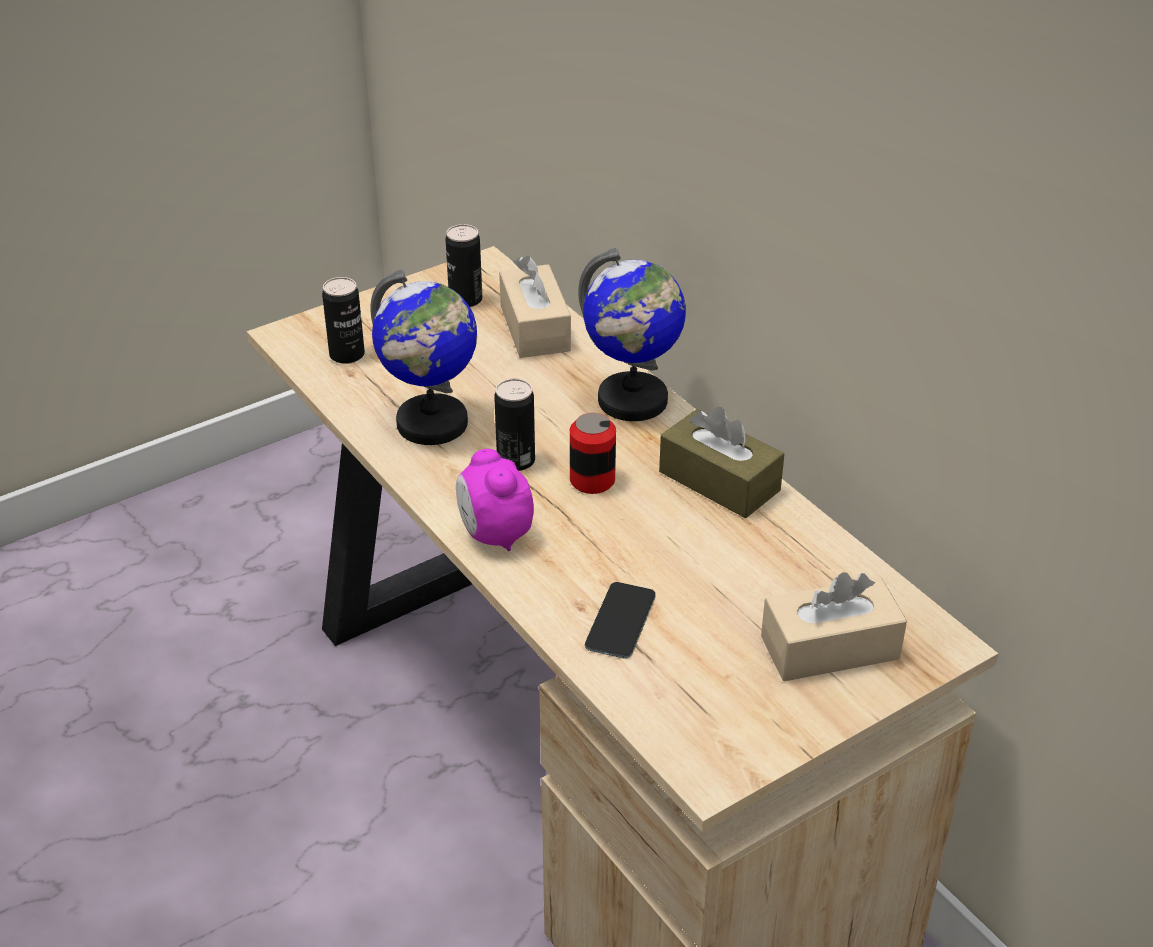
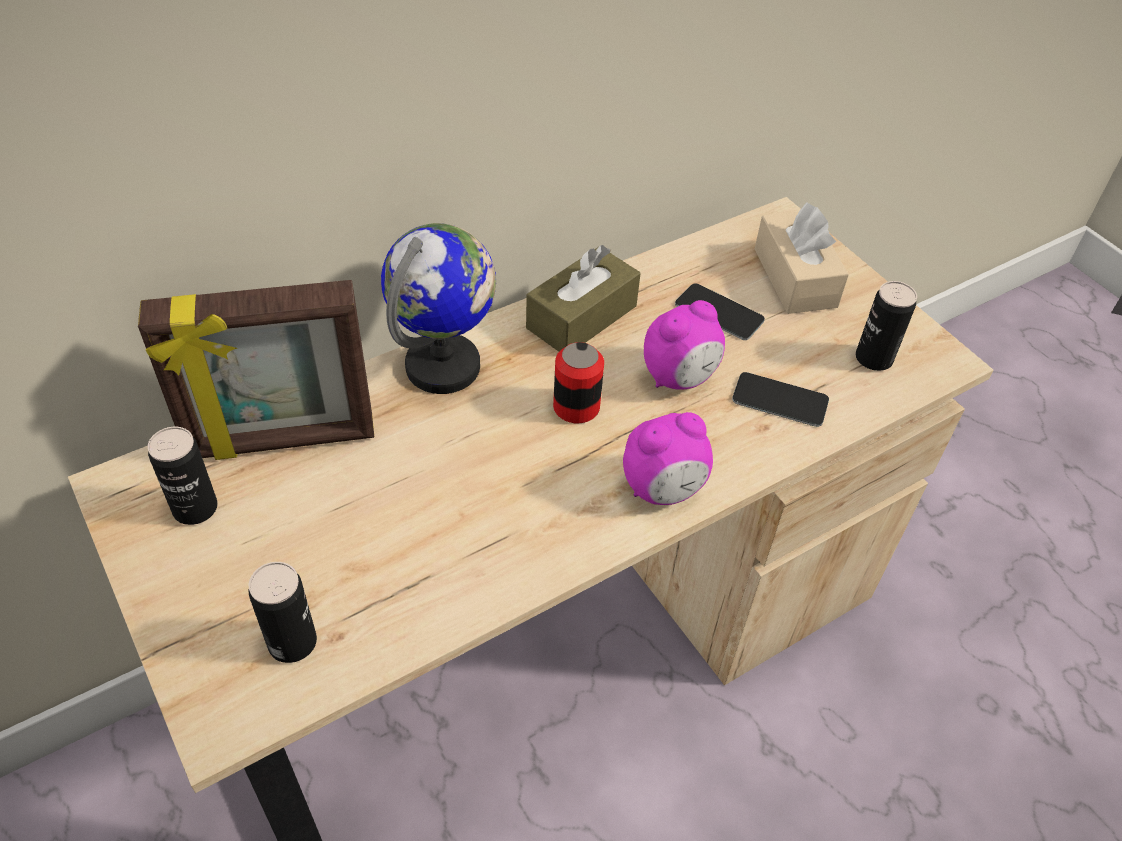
camera: 90 degrees left, 10 degrees up
(432, 424) = (462, 544): globe -> none
(516, 461) = (539, 467): can -> can (873, 358)
(535, 328) = (282, 441): beige tissue box -> picture frame
(642, 548) = (680, 378): none -> alarm clock
(750, 580) = (719, 312): none -> phone

